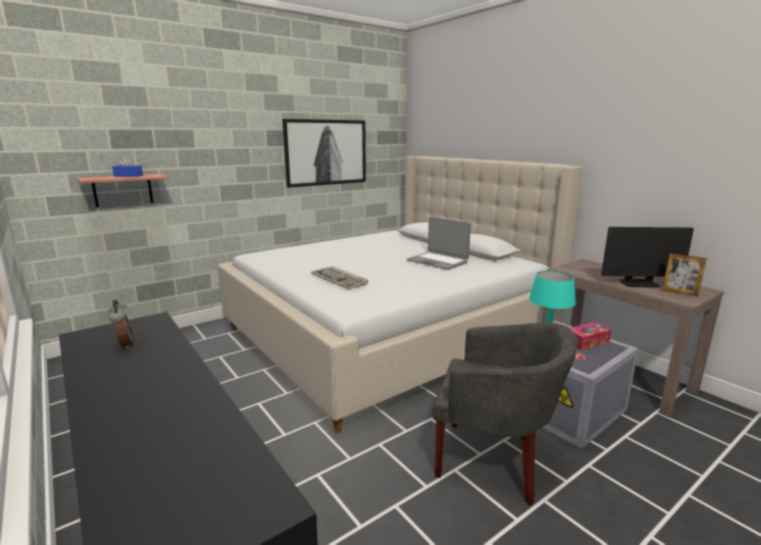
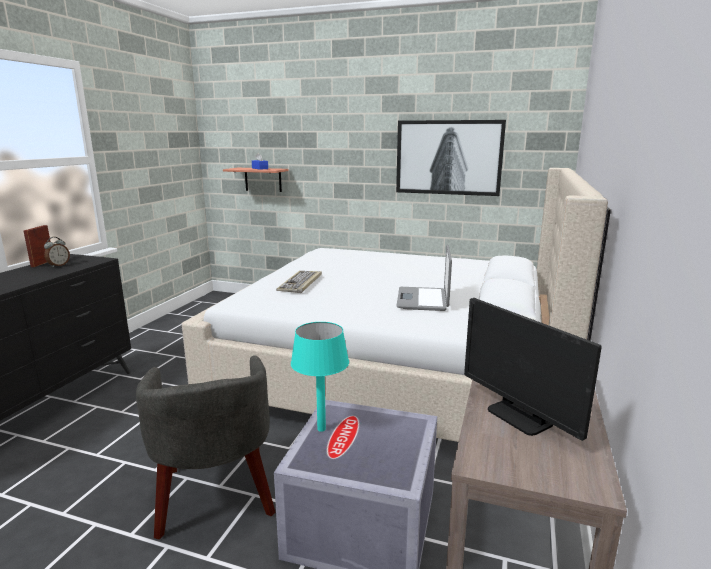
camera: 55 degrees right, 0 degrees up
(586, 341) = (389, 452): tissue box -> none
(679, 293) = (525, 457): picture frame -> picture frame (42, 263)

